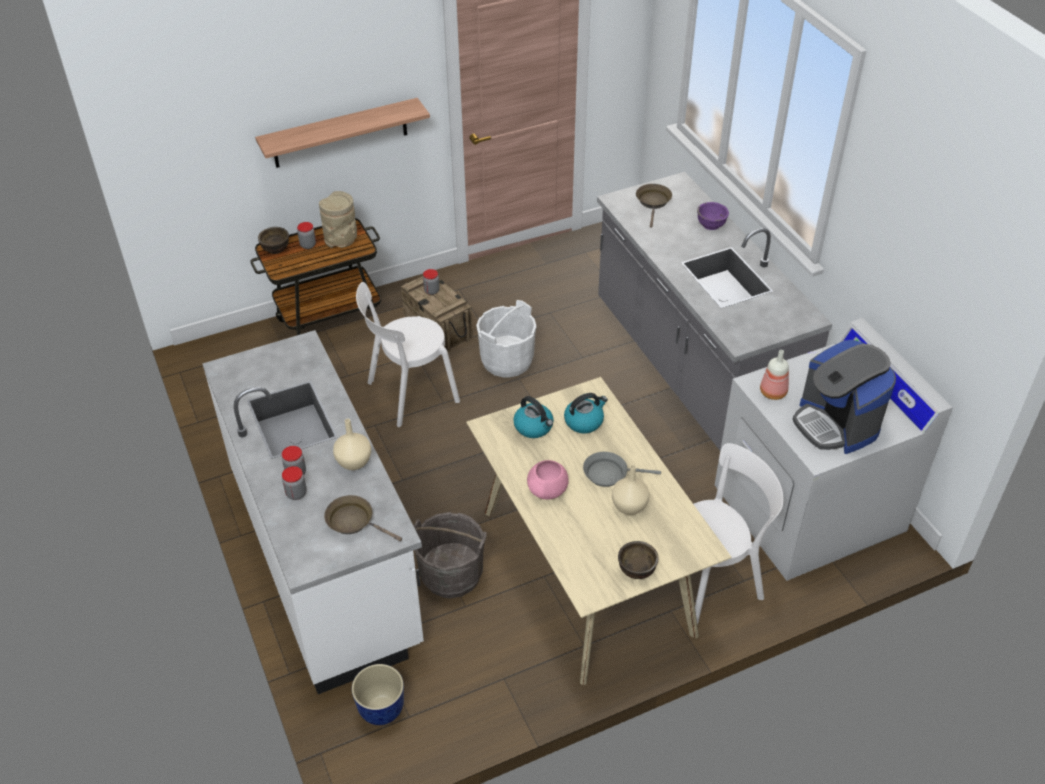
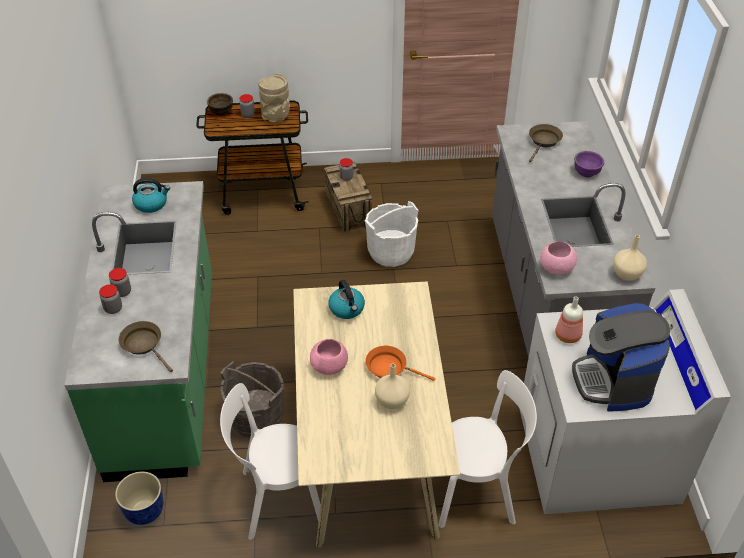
camera: 20 degrees right, 0 degrees up
(326, 558) = (166, 373): white counter -> green counter
(340, 133) = (292, 25): shelf -> none
(355, 462) = (172, 296): beige vase -> beige vase (627, 274)
(409, 393) = (297, 258): white chair -> white chair (278, 499)
(584, 421) = (392, 316): kettle -> kettle (151, 204)
(609, 474) = (389, 367): grey frying pan -> orange frying pan
(637, 569) = (369, 459): brown bowl -> none
(731, 328) = (555, 268): none -> pink bowl

